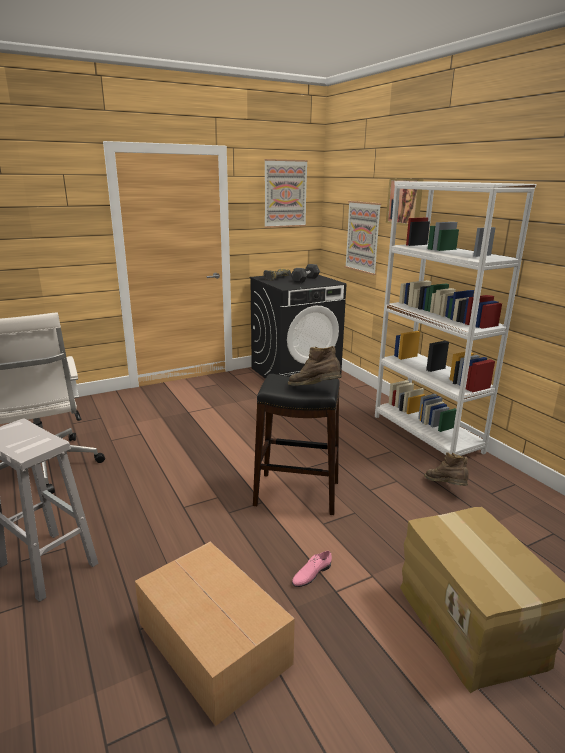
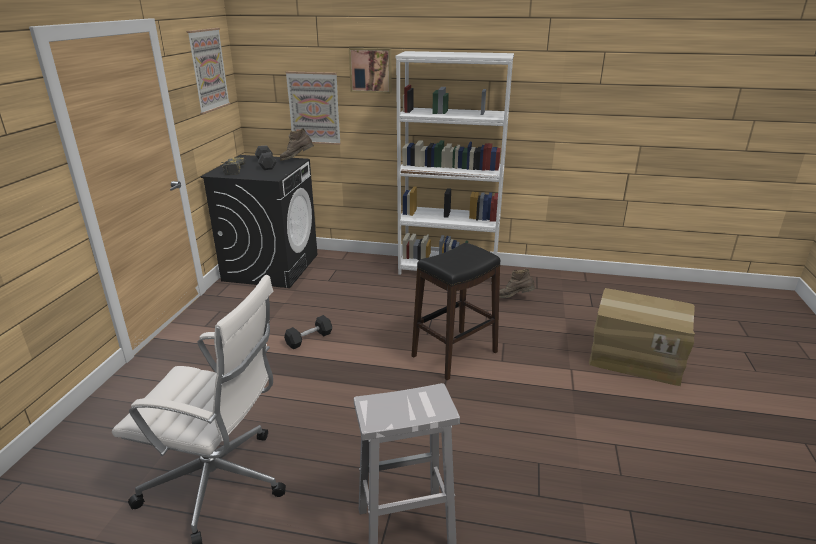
camera: 50 degrees left, 5 degrees up
(214, 645) = (582, 464): cardboard box -> none
(228, 425) = (309, 339): none -> black dumbbell
(311, 573) = (548, 391): pink shoe -> none
(314, 389) = (476, 256): brown boot -> brown boot (297, 159)

